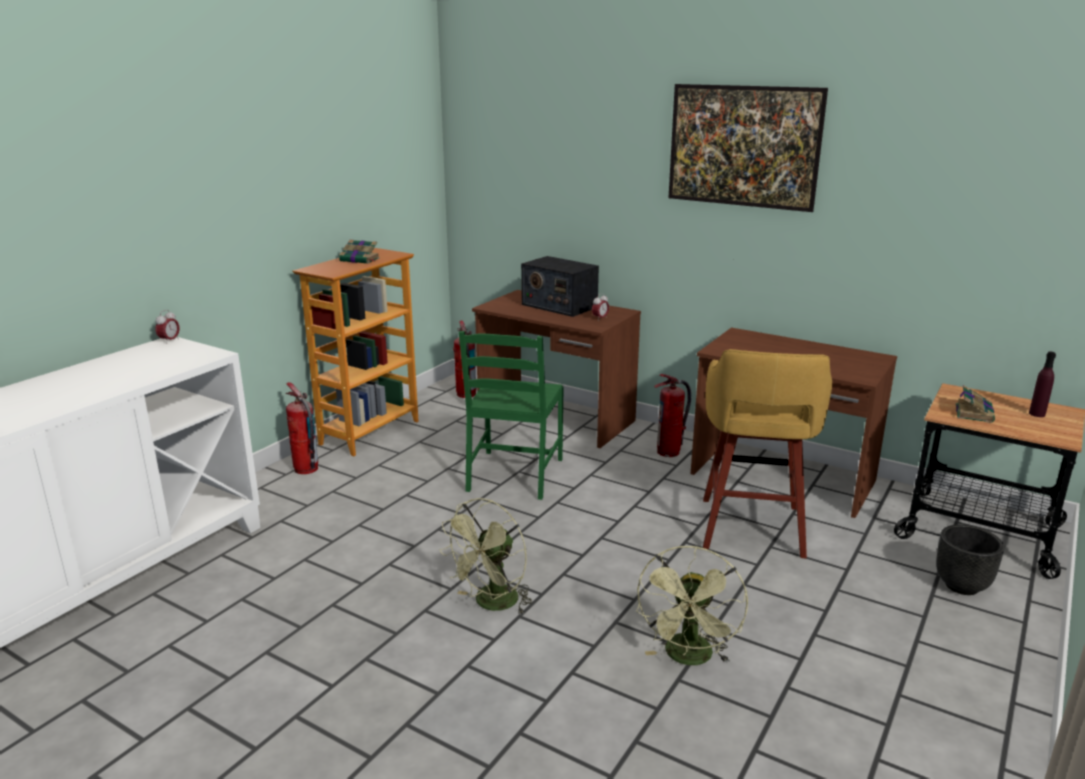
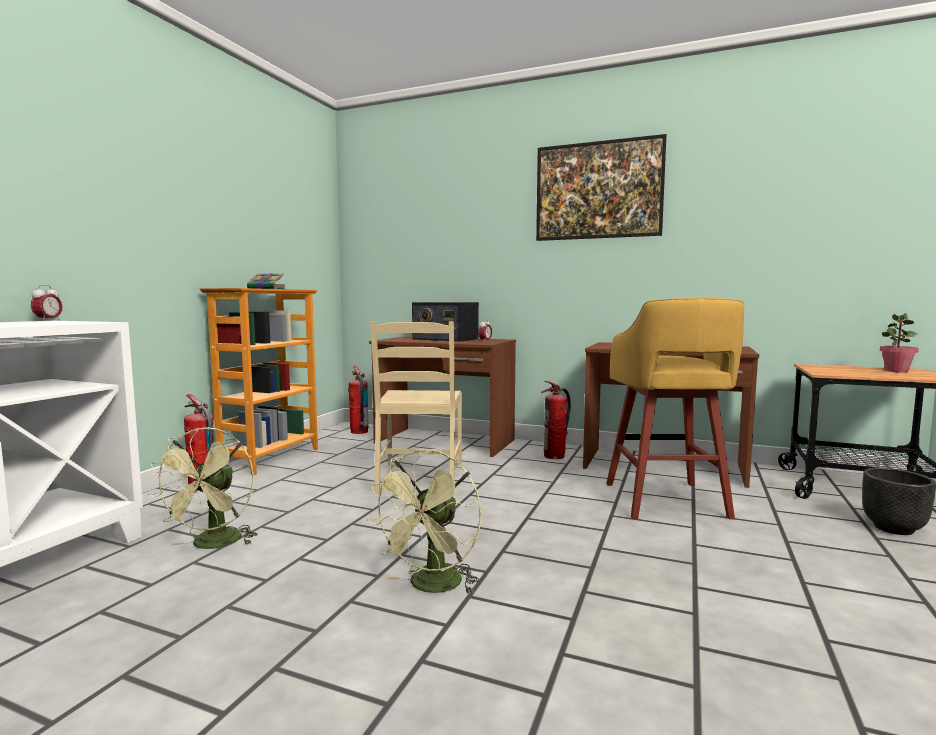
camera: 10 degrees left, 15 degrees down
(514, 475) = (420, 478): green chair -> beige chair
(689, 658) = (692, 621): green fan -> green fan (213, 545)
(974, 413) = (846, 372): book -> none
(1037, 414) = (896, 371): purple bottle -> potted plant

